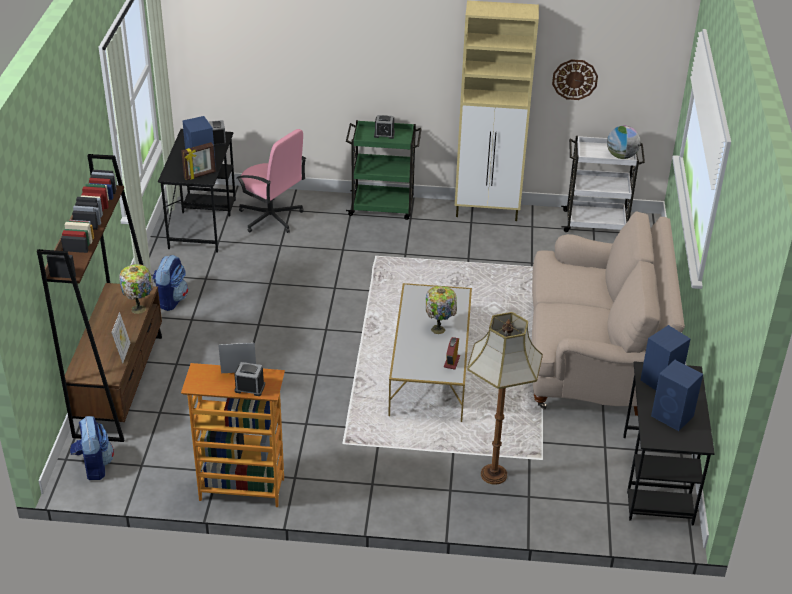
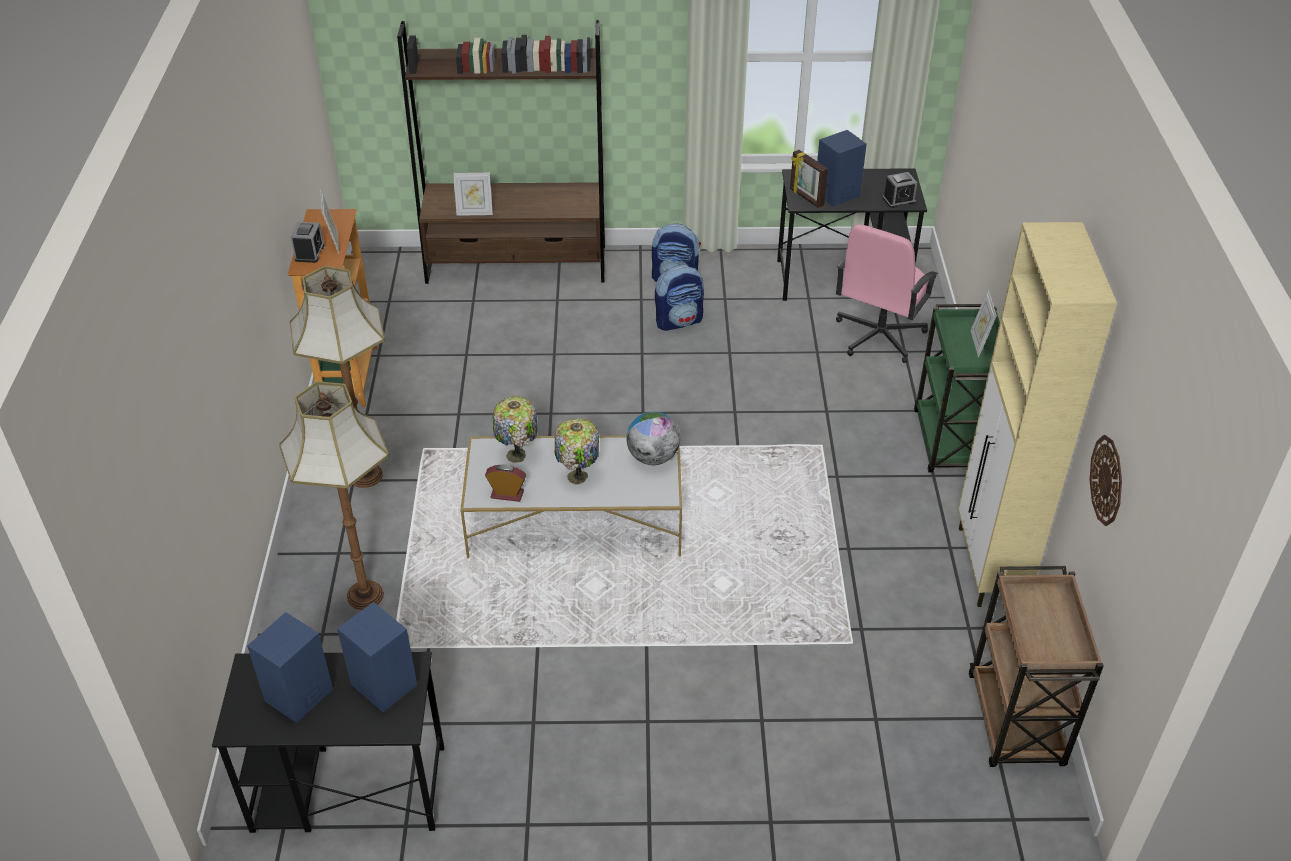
camera: 85 degrees right, 5 degrees up
(94, 466) = (389, 270): backpack -> backpack (679, 321)
(139, 308) = (554, 211): table lamp -> table lamp (517, 456)
(368, 477) = (364, 476): none -> floor lamp
(384, 134) = (978, 343): alarm clock -> picture frame
(593, 359) = (622, 712): beige sofa -> none
(596, 223) = (1016, 722): white cart -> brown cart
(621, 156) = (1042, 647): globe -> globe (653, 457)

